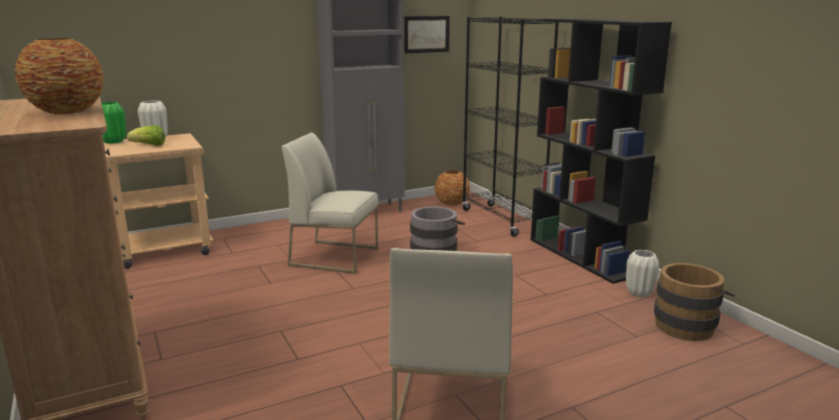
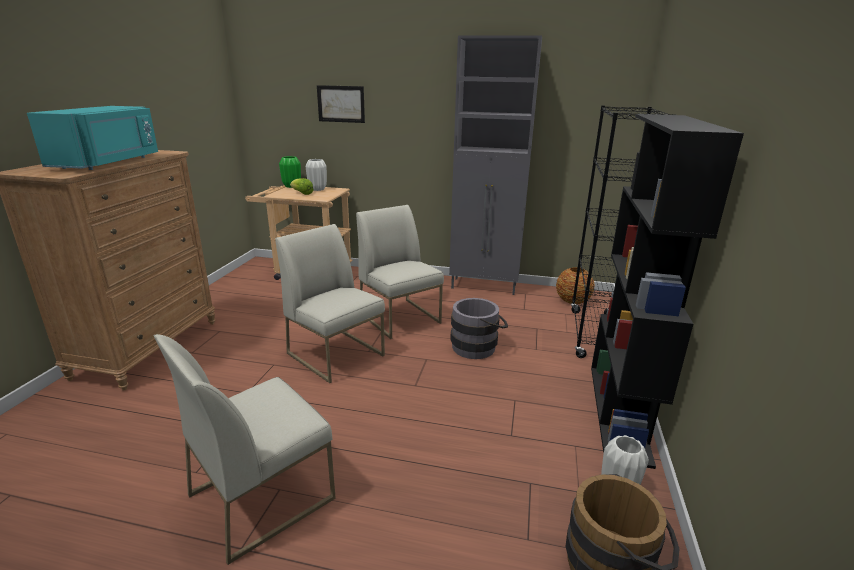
camera: 40 degrees right, 5 degrees up
(66, 112) = (109, 163): vase -> turquoise microwave
(328, 301) = (336, 354): none -> white chair
(426, 34) = (581, 121): picture -> picture (341, 104)

